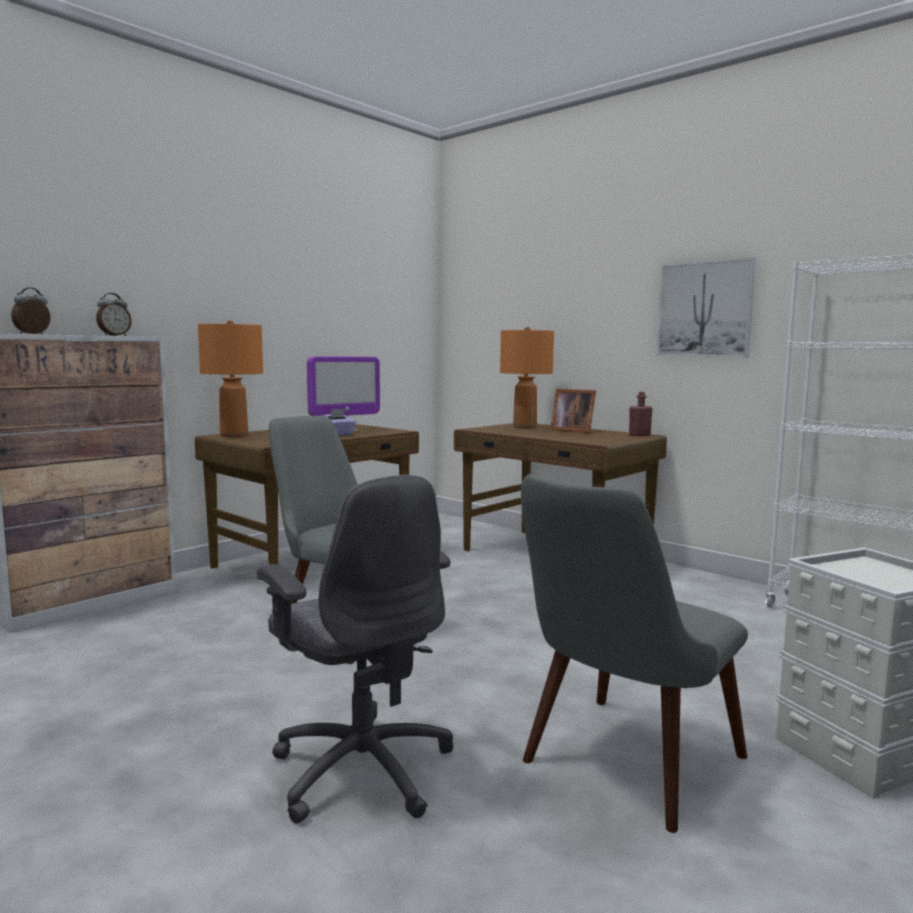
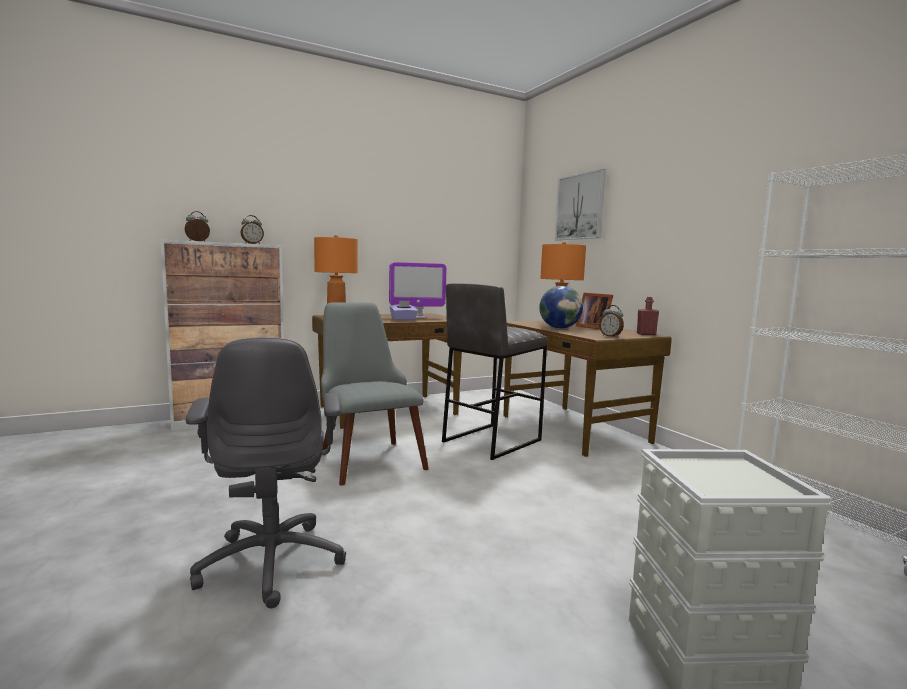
camera: 20 degrees right, 0 degrees up
(477, 582) = (490, 441): none -> grey stool
(539, 434) = (559, 328): none -> globe
(612, 440) = (610, 336): none -> alarm clock
(620, 770) = (457, 612): grey chair -> none
(705, 309) = (709, 224): picture -> picture (580, 207)

